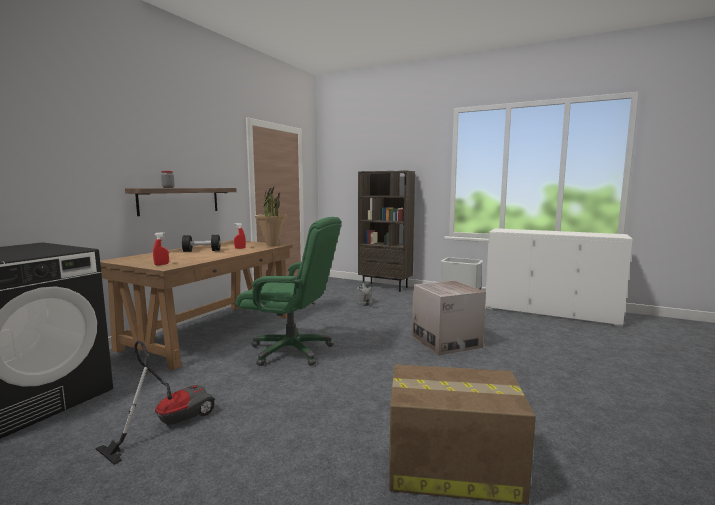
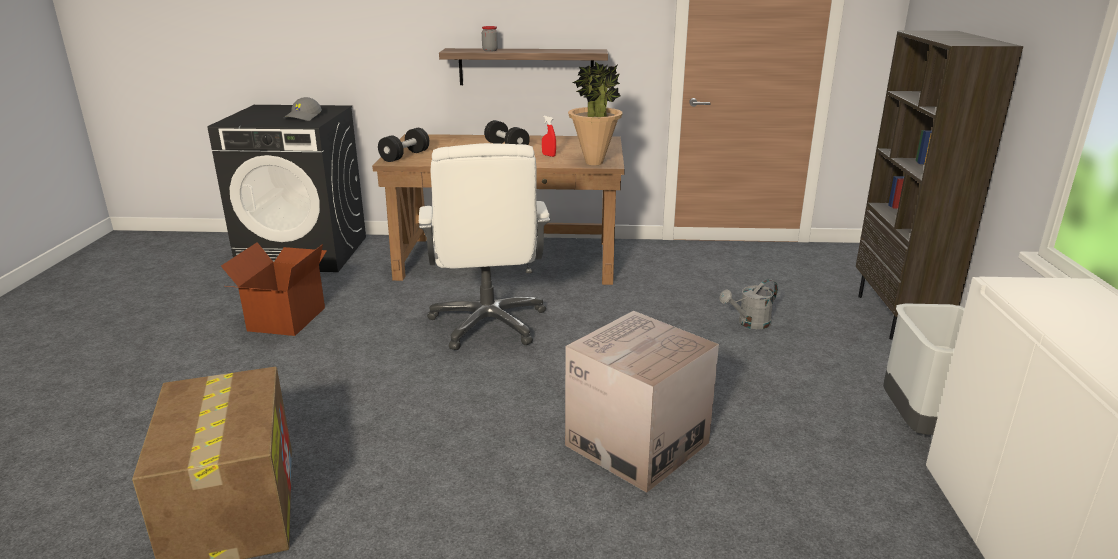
camera: 65 degrees right, 15 degrees up
(43, 249) = (303, 117): none -> grey cap
(161, 264) = (405, 156): red spray bottle -> black dumbbell
(168, 422) = (285, 319): vacuum cleaner -> cardboard box
(292, 351) = (488, 324): green office chair -> white office chair

